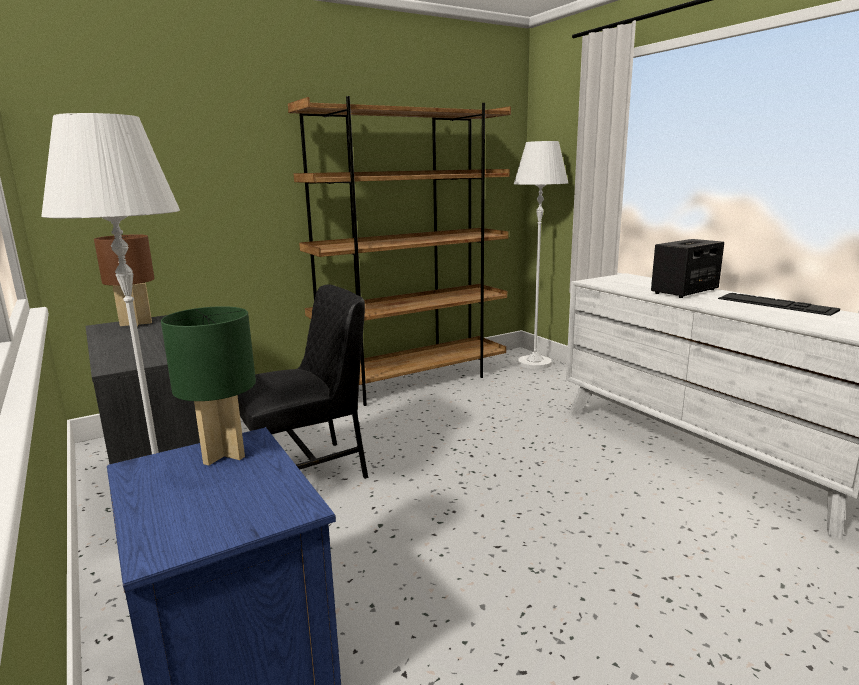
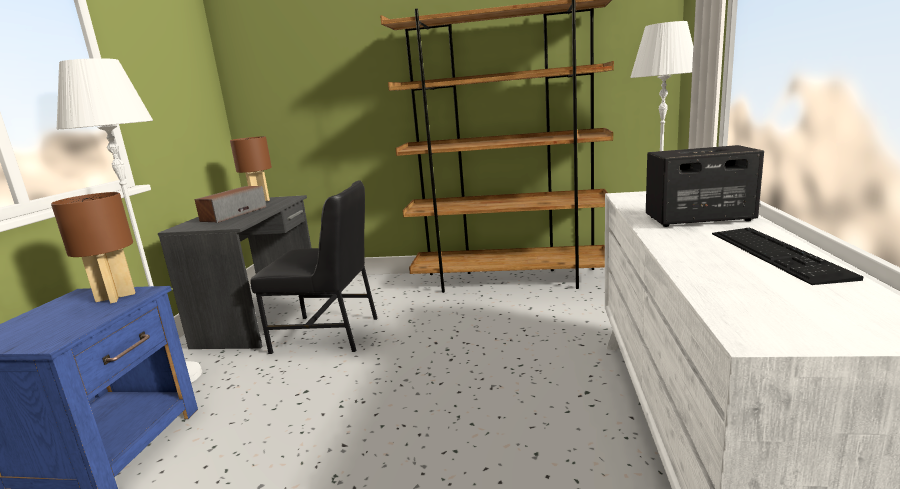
camera: 40 degrees right, 0 degrees up
(152, 341) = (234, 214): none -> speaker
(222, 454) = (115, 297): green table lamp -> brown table lamp

